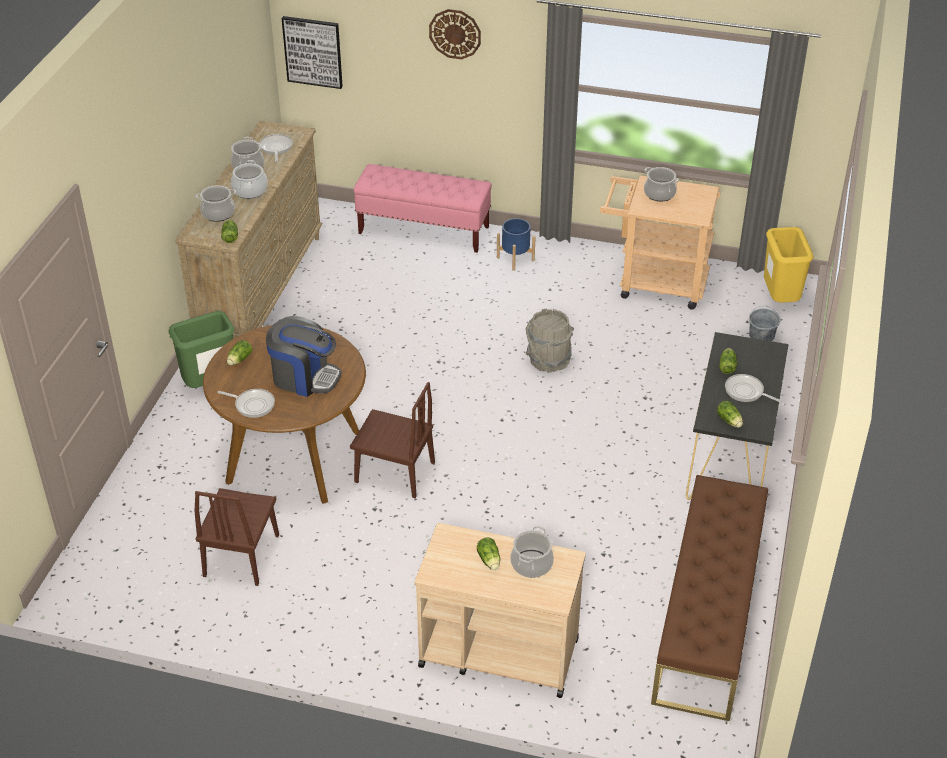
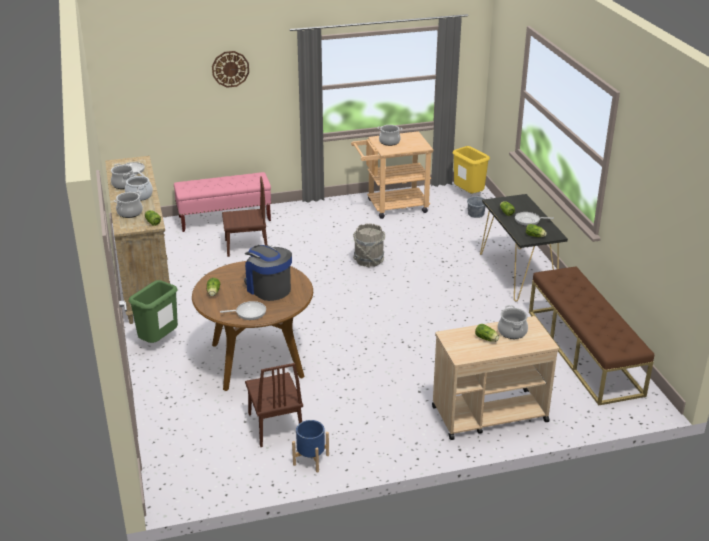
camera: 30 degrees left, 10 degrees down
(304, 377) = (268, 288): coffee machine -> coffee machine turned 120 degrees counterclockwise
(313, 51) = (125, 106): picture -> none
(394, 472) = (332, 346): brown chair -> brown chair (246, 246)
(515, 259) = (297, 217): blue planter -> blue planter (311, 460)

